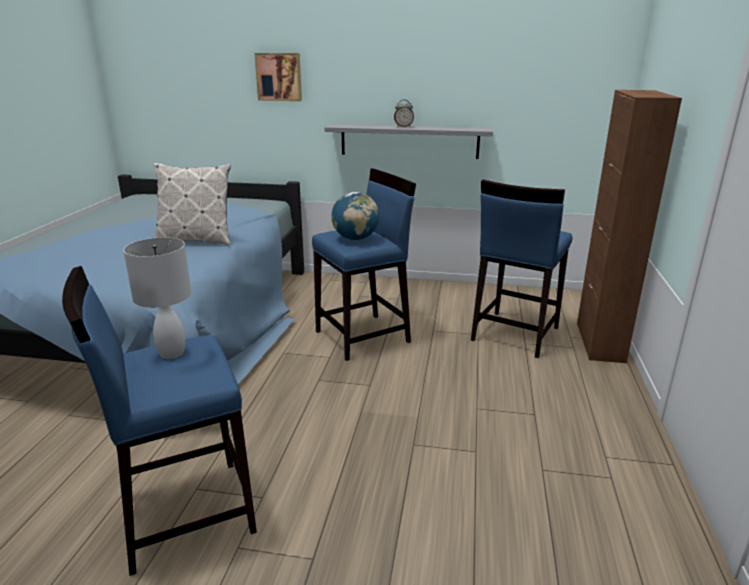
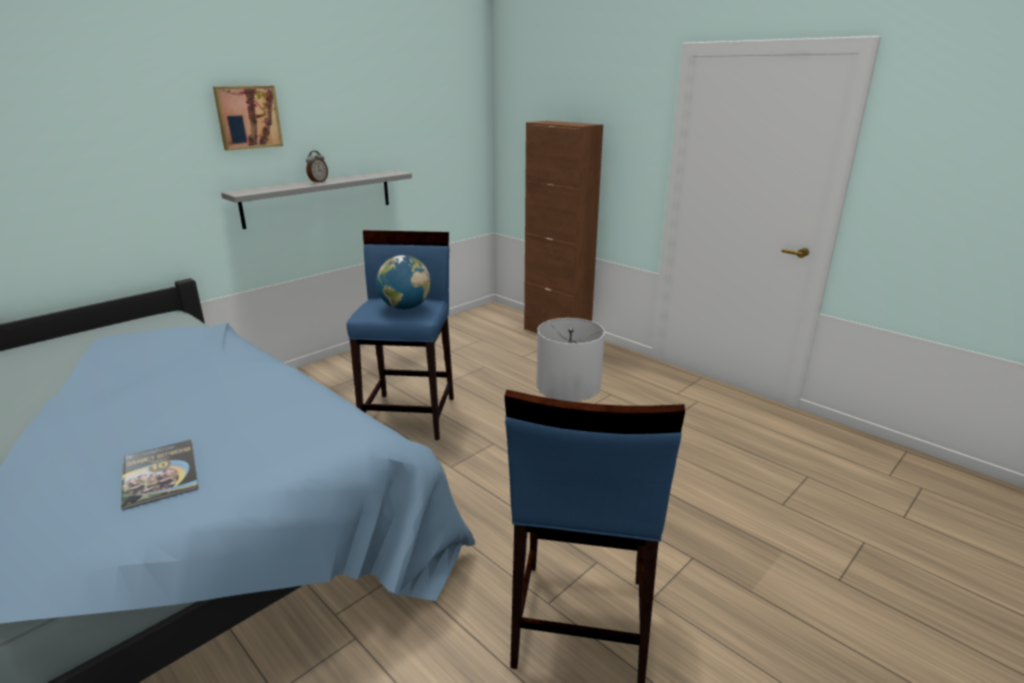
camera: 55 degrees left, 0 degrees up
(83, 264) = (160, 474): none -> book
(196, 240) = (228, 380): pillow -> none
(279, 77) = (132, 137): picture -> picture (248, 117)
(514, 334) = (504, 354): blue stool -> none

